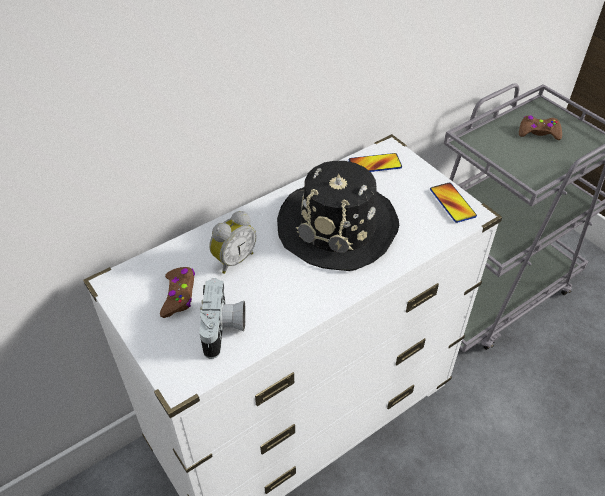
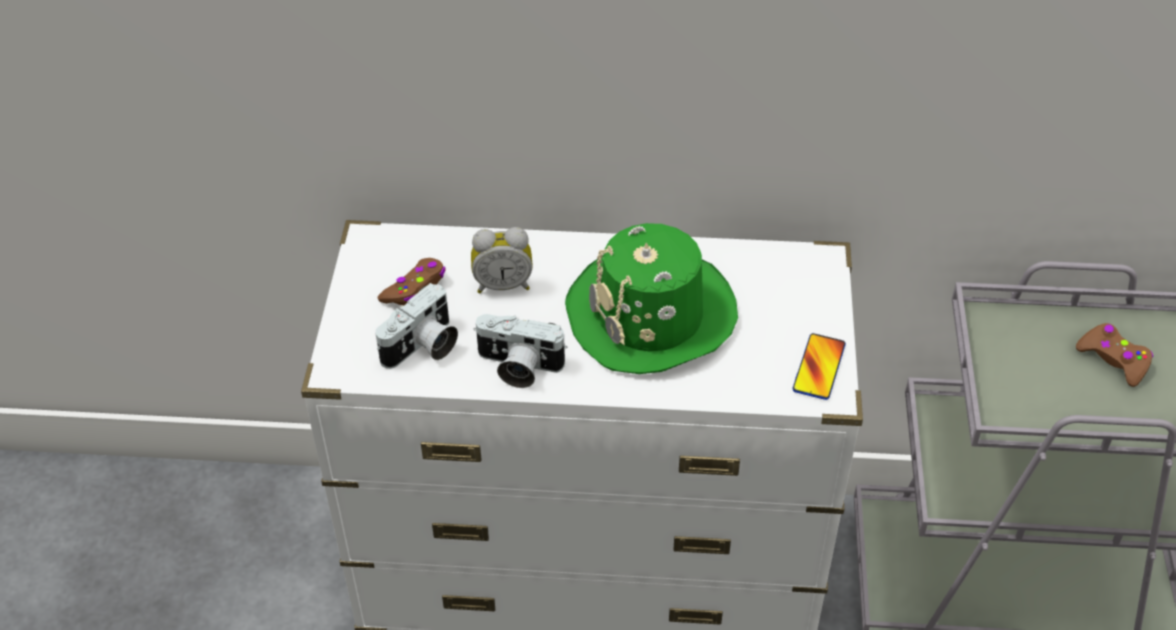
camera: 40 degrees right, 0 degrees up
(297, 303) = (517, 367): none -> camera
(338, 226) = (651, 315): black hat -> green hat
(375, 164) = (780, 268): phone -> none

